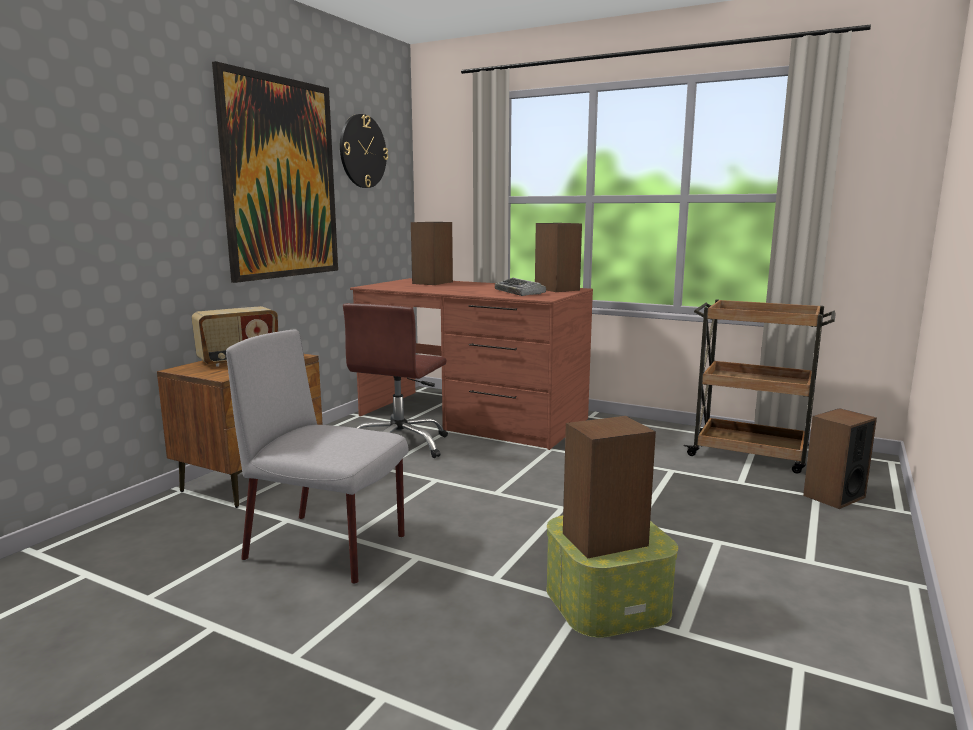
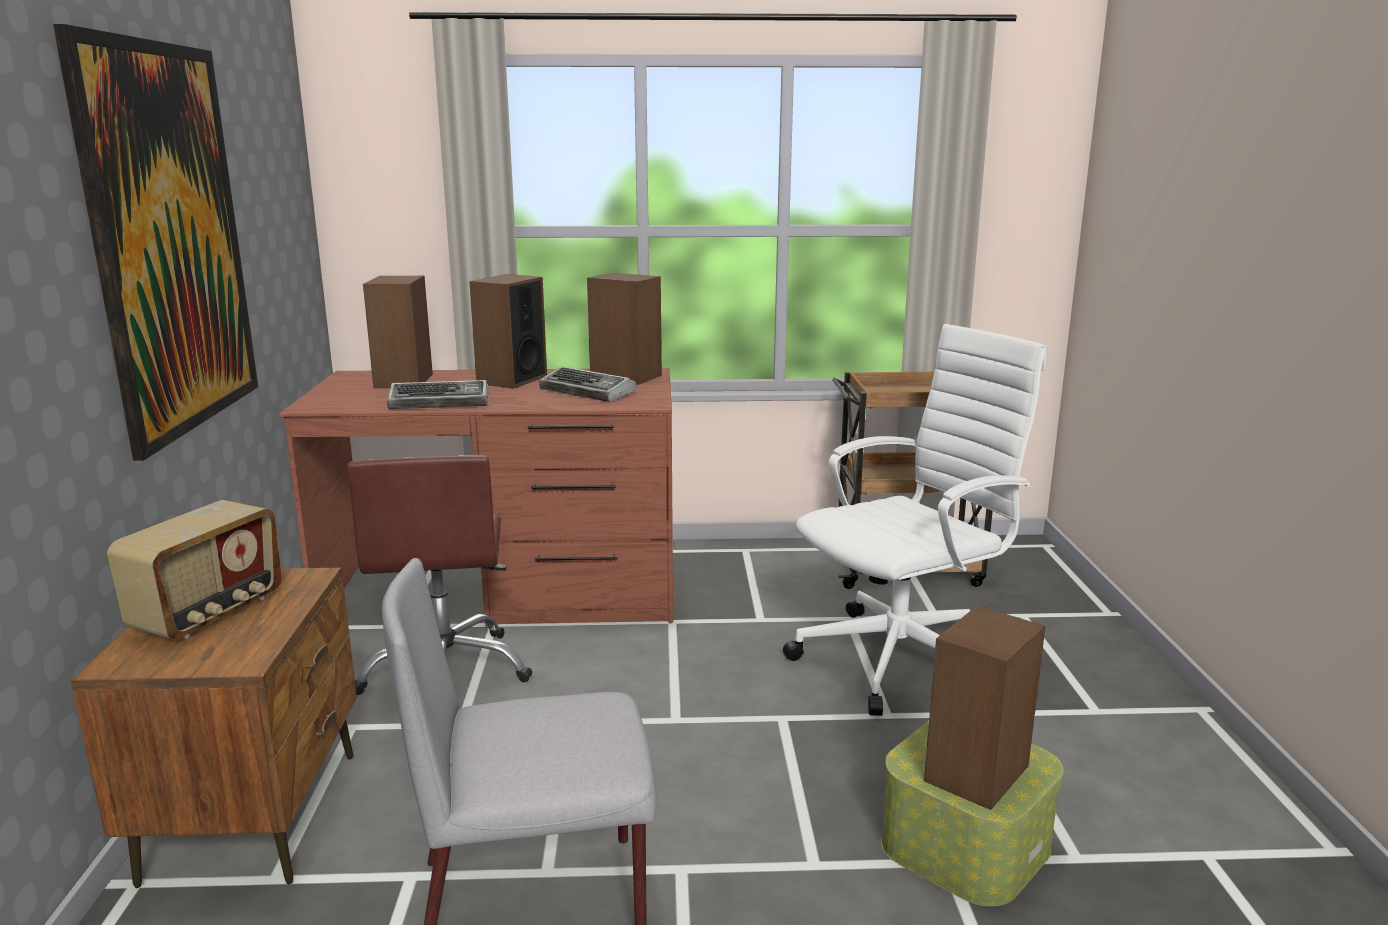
camera: 30 degrees left, 5 degrees up
(362, 151) = (257, 160): wall clock -> none
(432, 290) = (441, 403): none -> keyboard
(685, 499) = (903, 659): none -> white office chair
(833, 496) = (1038, 611): speaker -> speaker (511, 380)

